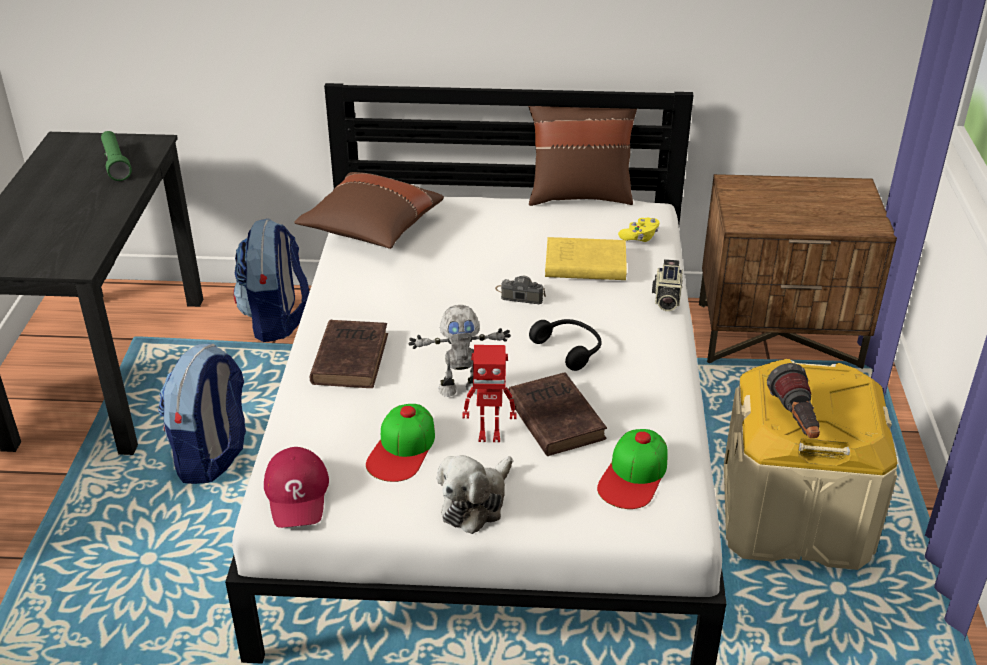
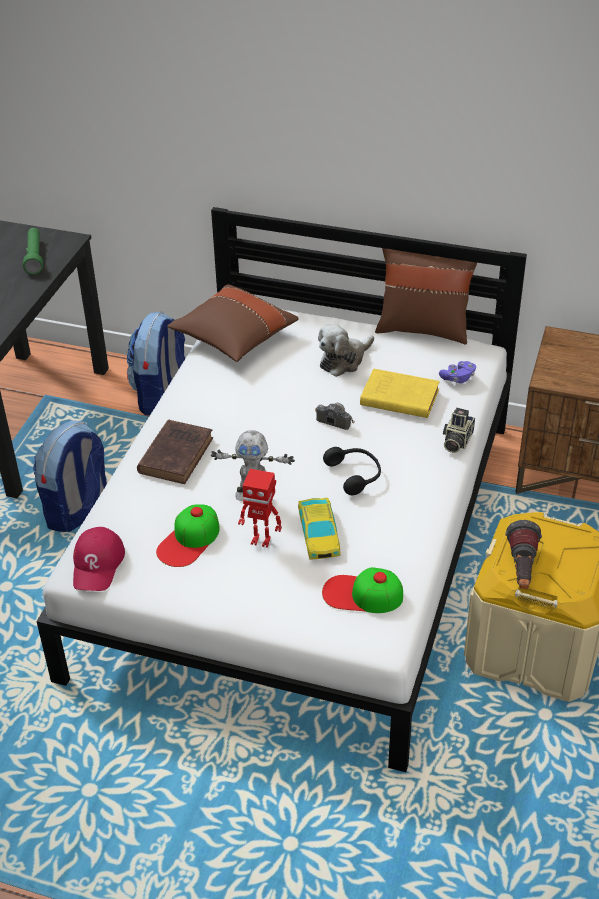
camera: 15 degrees right, 5 degrees up
(476, 503) = (229, 595): plush toy -> plush toy (344, 360)
(554, 417) = (319, 533): brown book -> toy car
(634, 475) = (362, 594): cap -> cap turned 60 degrees clockwise
(639, 237) = (458, 378): yellow game controller -> purple game controller

